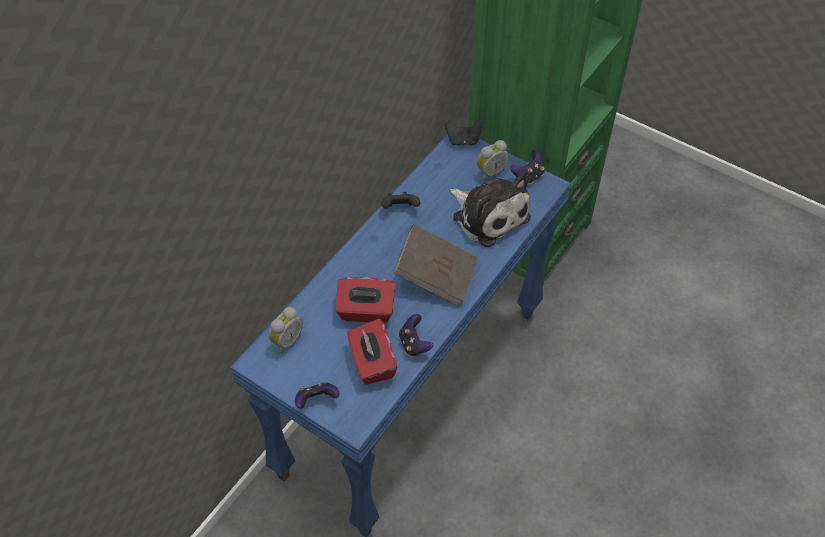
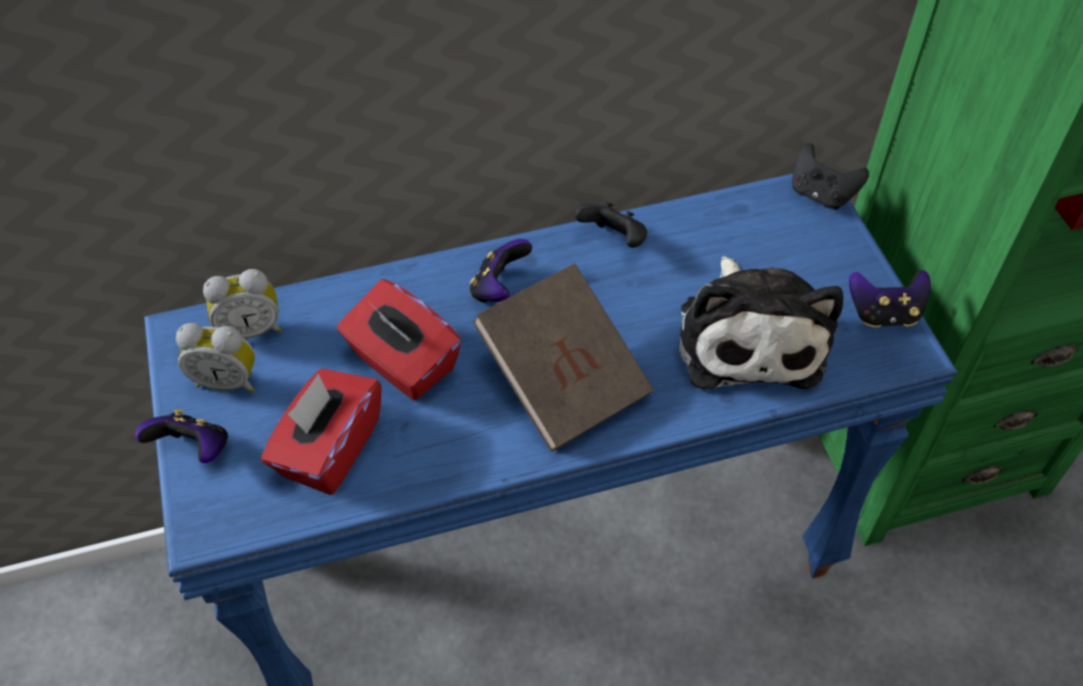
camera: 40 degrees right, 0 degrees up
(414, 344) = (421, 465): game controller -> game controller (499, 288)
(490, 171) = (821, 268): alarm clock -> alarm clock (228, 380)

